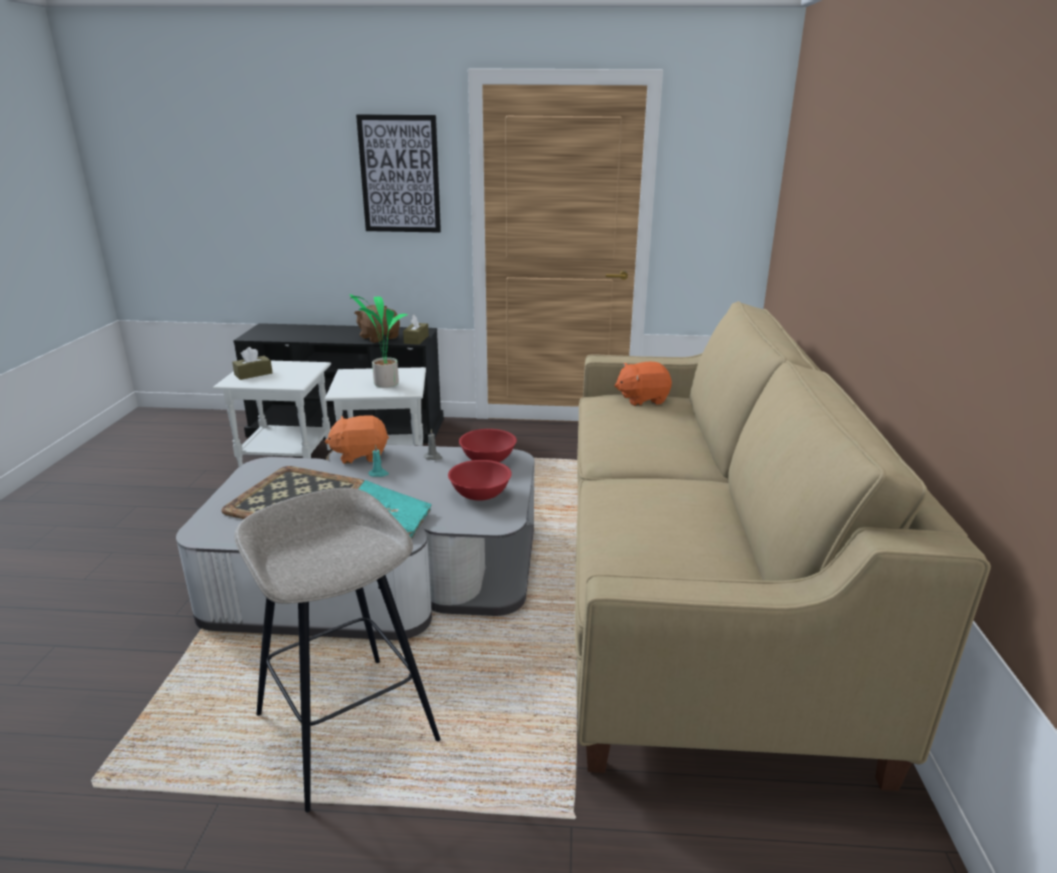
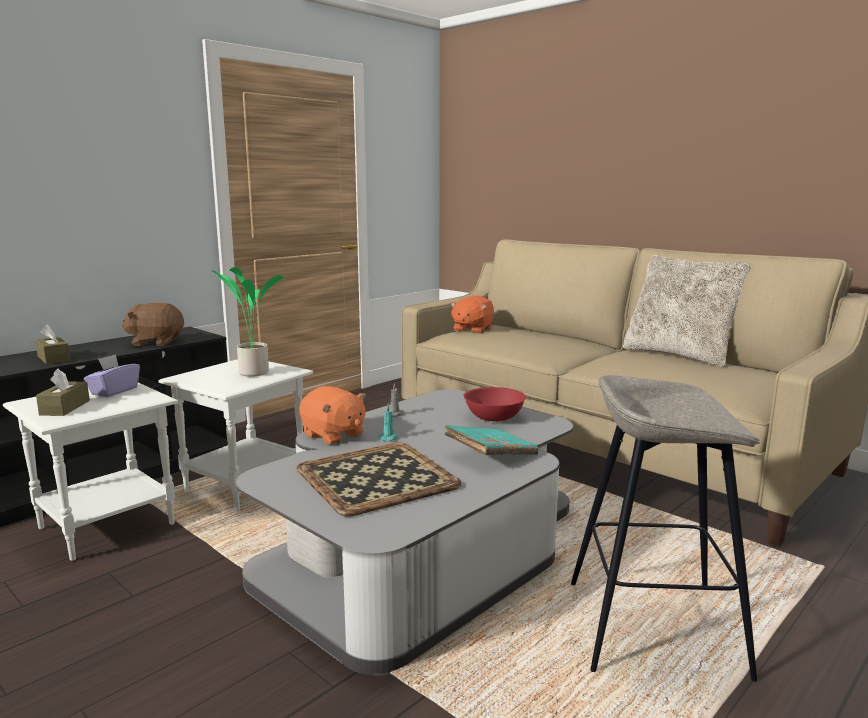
camera: 50 degrees left, 10 degrees down
(297, 370) = (114, 391): none -> purple tissue box
(360, 455) = (333, 435): orange plush toy -> orange plush toy turned 75 degrees counterclockwise
(400, 174) = (135, 149): picture -> none
(416, 339) = (201, 335): brown tissue box -> brown tissue box (53, 358)
(488, 459) = (435, 401): red bowl -> none
(735, 512) = (680, 353): none -> beige pillow

